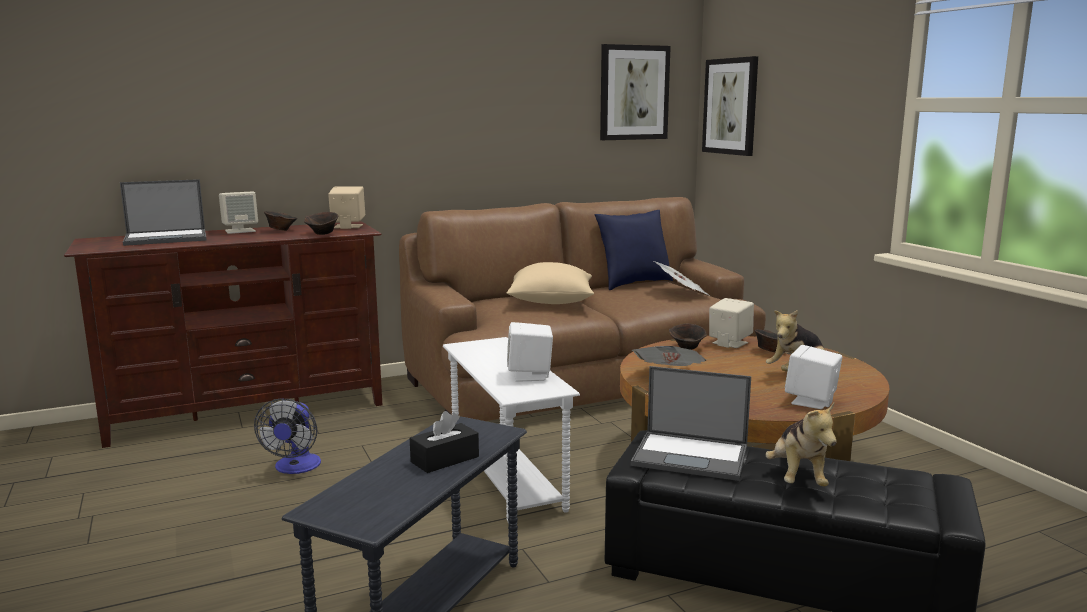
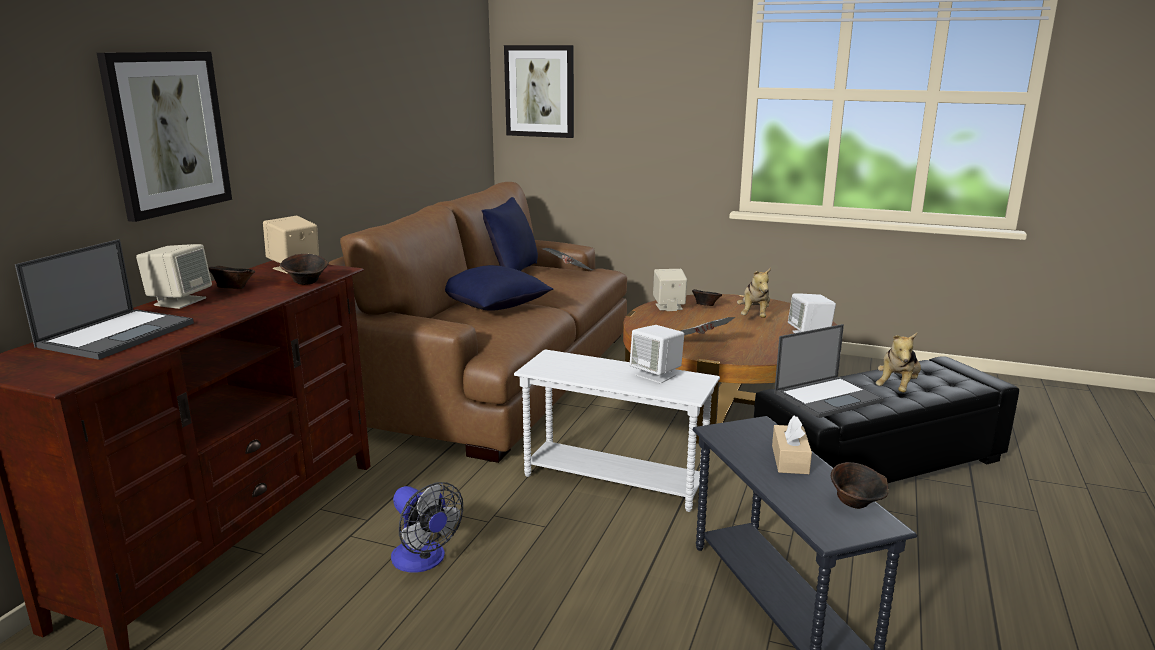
camera: 45 degrees left, 5 degrees up
(445, 459) = (790, 459): black tissue box -> beige tissue box
(550, 301) = (493, 306): beige pillow -> blue pillow
(634, 93) = (456, 80): picture -> picture (167, 133)
(687, 348) = (655, 319): brown bowl -> brown bowl (856, 503)
(797, 478) = (897, 388): plush toy -> plush toy turned 75 degrees clockwise

